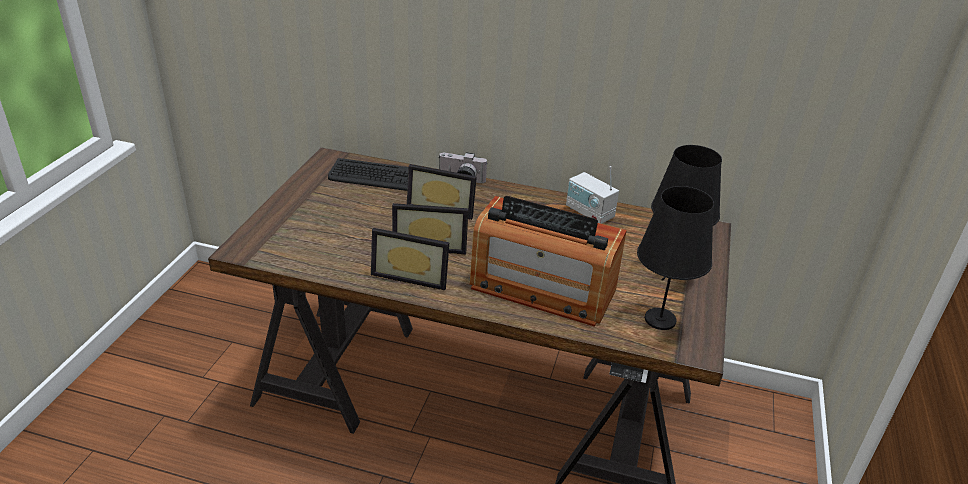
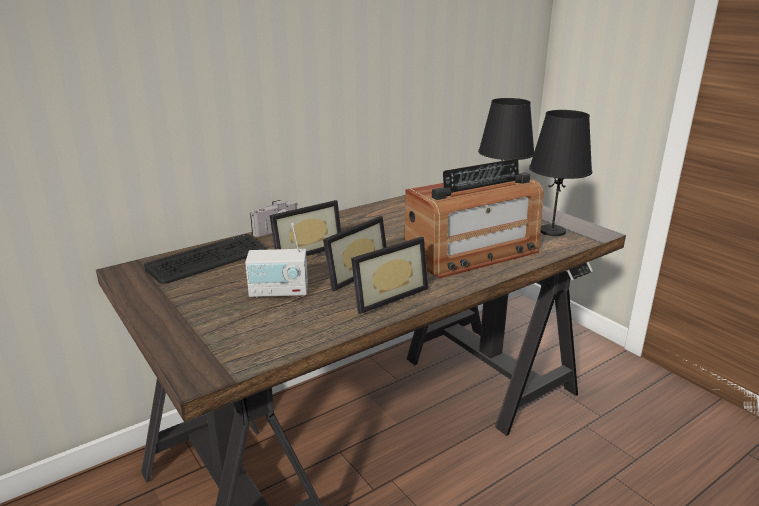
camera: 50 degrees left, 10 degrees down
(589, 213) = (399, 207): radio -> radio (279, 292)

